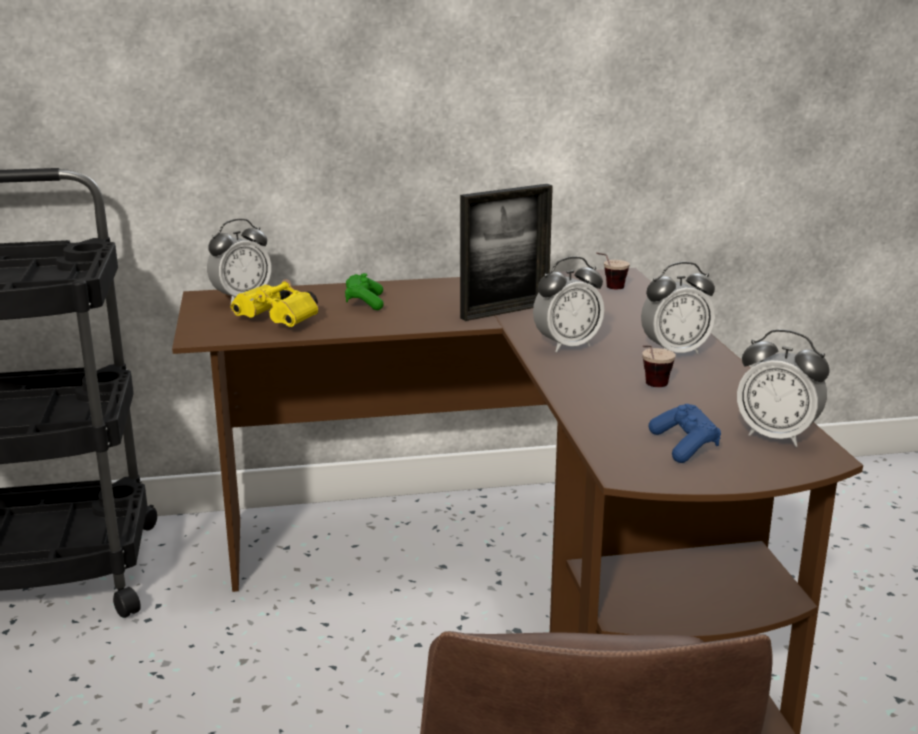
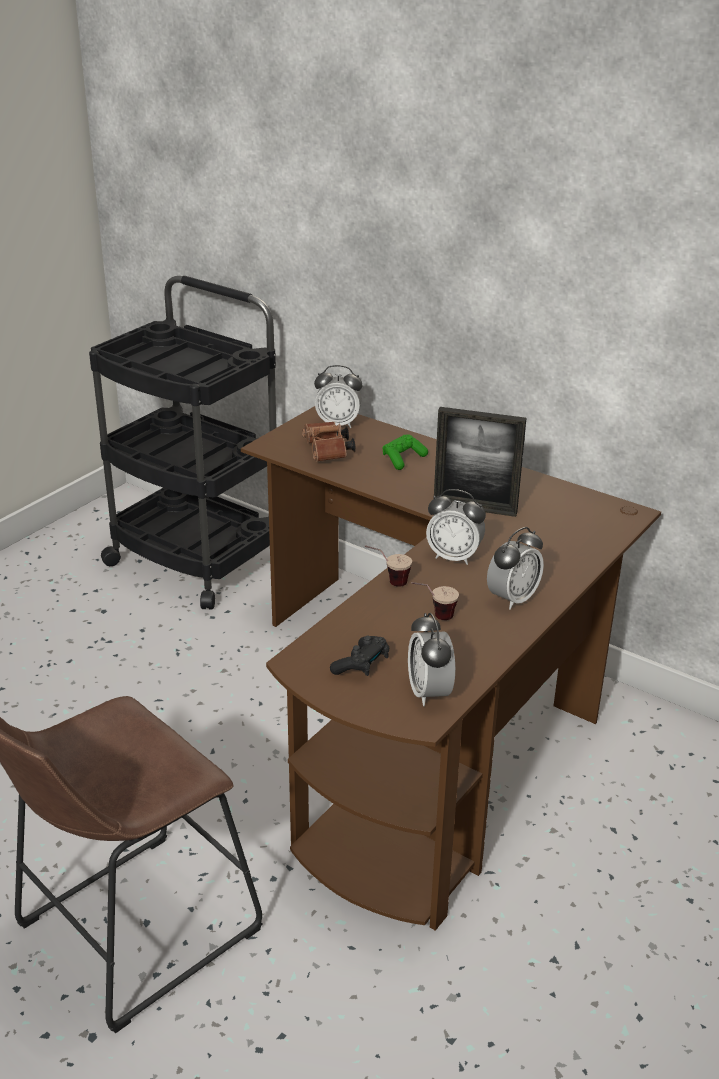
camera: 45 degrees right, 10 degrees up
(280, 321) = (328, 453): yellow binoculars -> brown binoculars
(609, 290) = (589, 523): cup -> cup (387, 582)
(674, 352) = (512, 598): alarm clock -> alarm clock turned 75 degrees counterclockwise
(684, 446) = (361, 665): blue game controller -> black game controller

